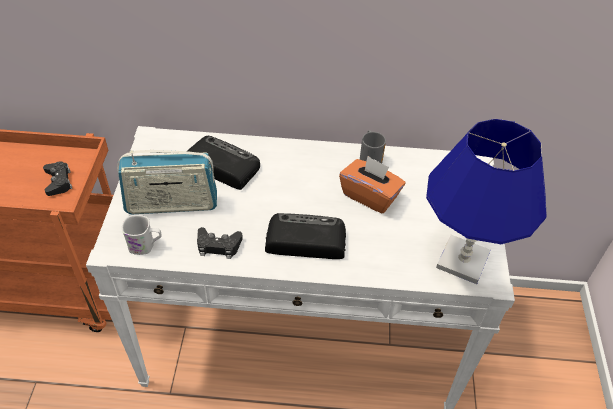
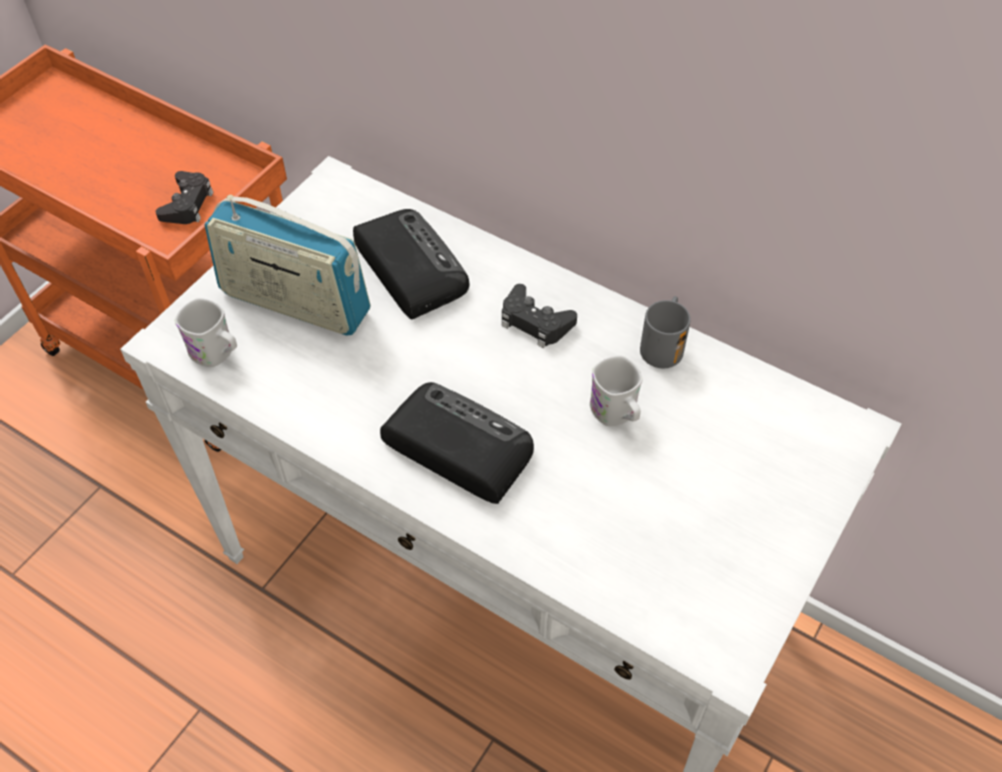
camera: 30 degrees right, 5 degrees up
(218, 246) = (319, 399): black game controller -> black game controller (535, 322)
(370, 196) = (617, 414): orange tissue box -> white mug
(462, 261) = (702, 601): blue table lamp -> none

